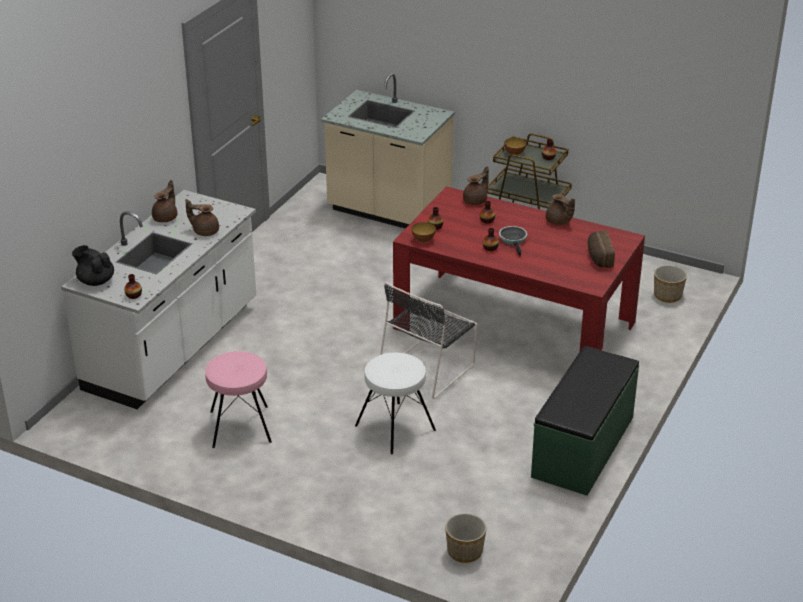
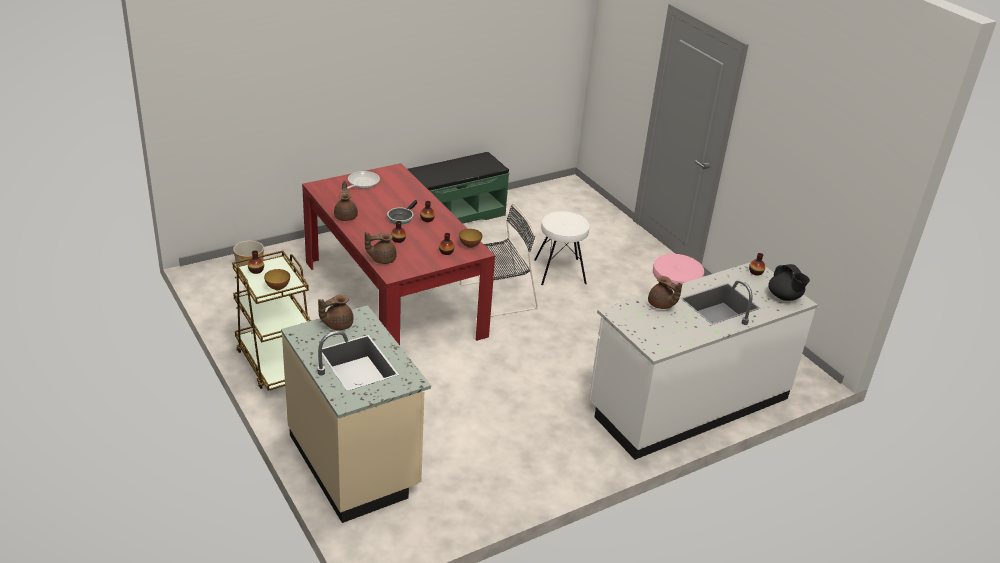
camera: 150 degrees left, 0 degrees up
(166, 217) = (690, 334): brown teapot -> brown teapot (337, 324)
(465, 551) = (582, 202): planter -> none
(598, 257) = (361, 183): bread -> frying pan

